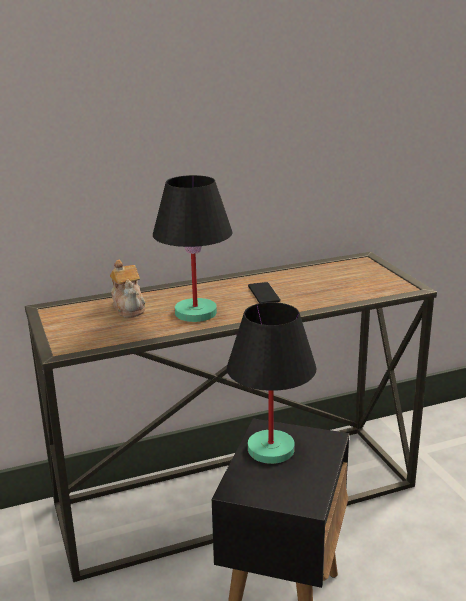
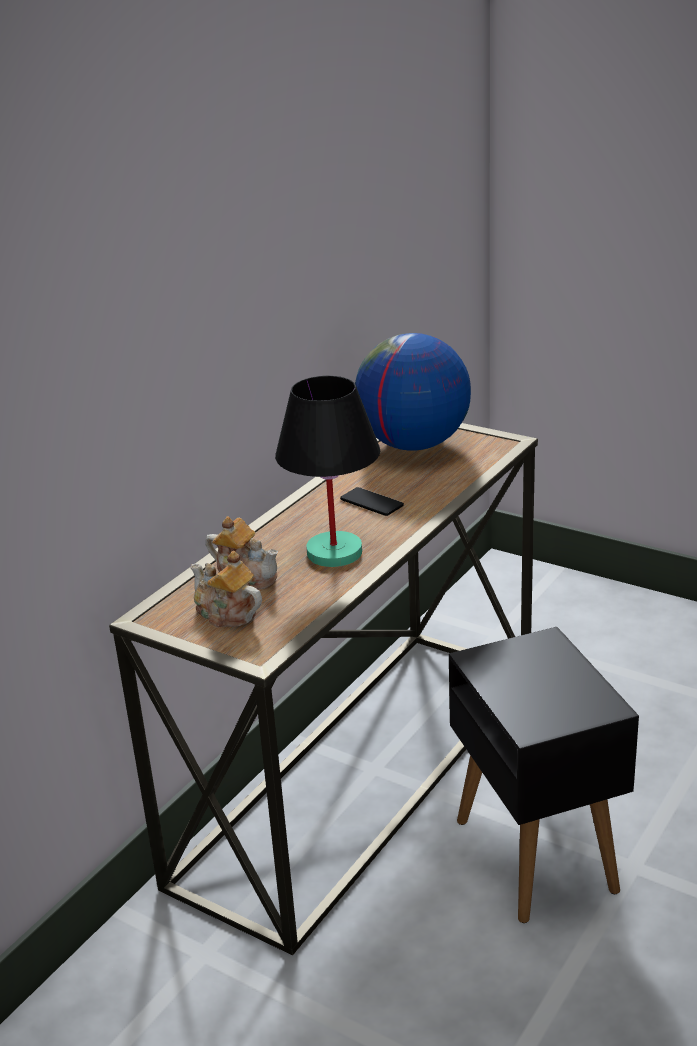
camera: 35 degrees left, 5 degrees up
(85, 322) = (226, 614): none -> teapot
(271, 449) = (509, 675): black table lamp -> none
(342, 270) = (413, 445): none -> globe

